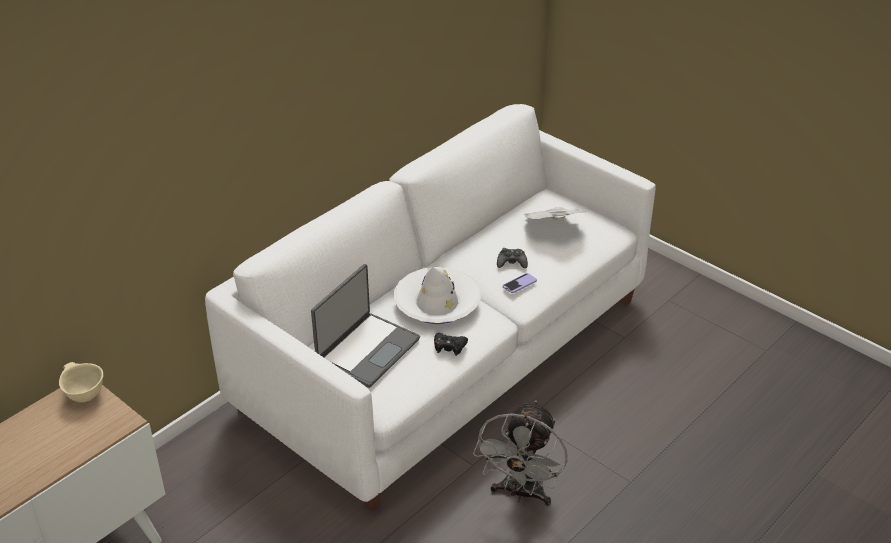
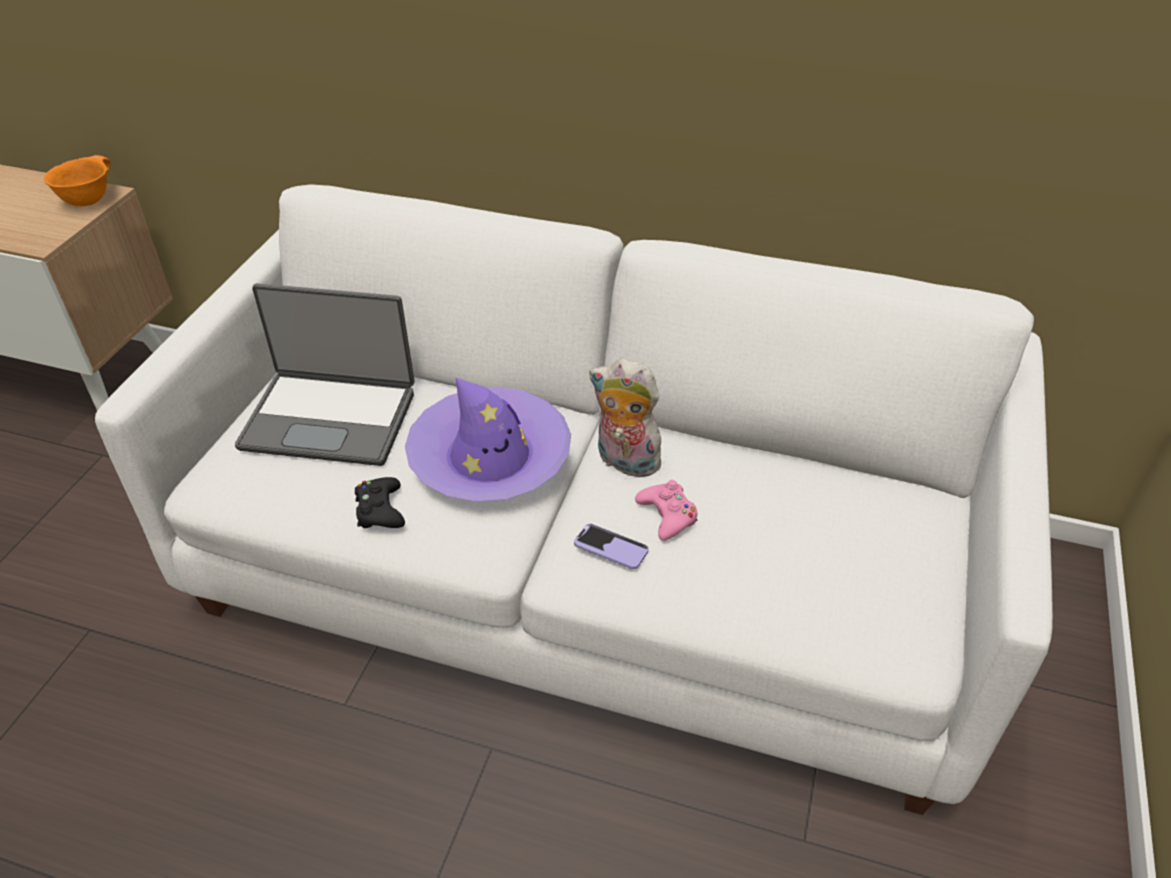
camera: 65 degrees right, 5 degrees up
(84, 395) = (87, 200): beige bowl -> orange bowl
(437, 303) = (490, 457): white hat -> purple hat
(468, 265) = (624, 462): none -> plush toy
(511, 262) = (667, 516): black game controller -> pink game controller
(521, 493) = (298, 802): grey fan -> none
(553, 227) = (828, 542): newspaper -> none

